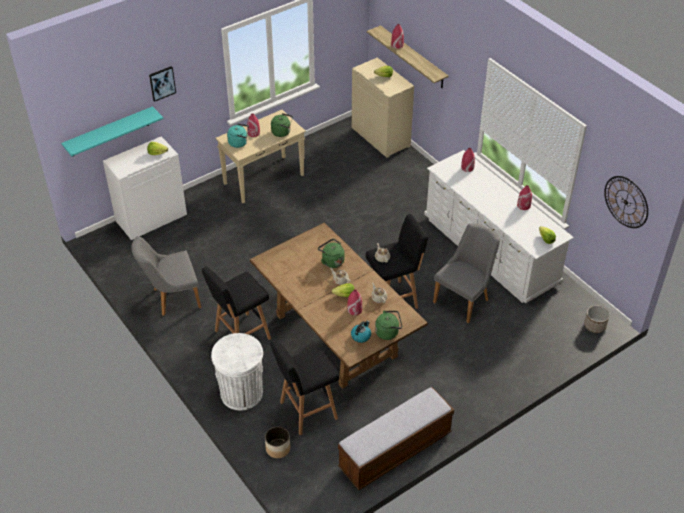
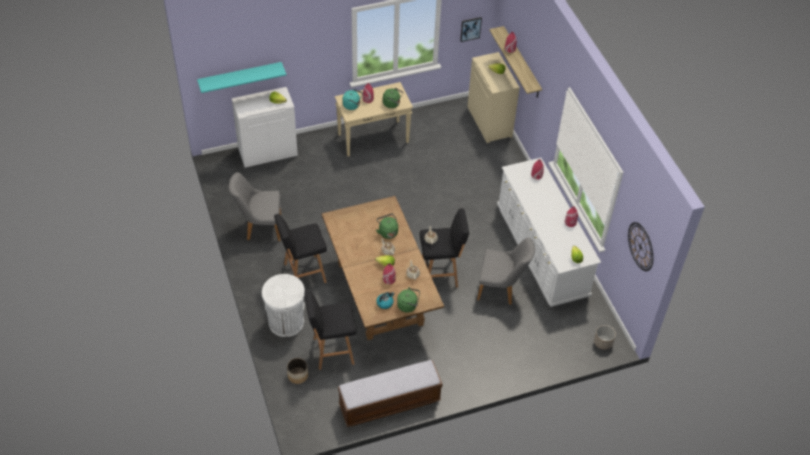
camera: 15 degrees right, 5 degrees up
(162, 83) = (292, 44): picture -> picture (470, 28)
(465, 298) = (501, 289): grey chair -> grey chair turned 45 degrees clockwise

